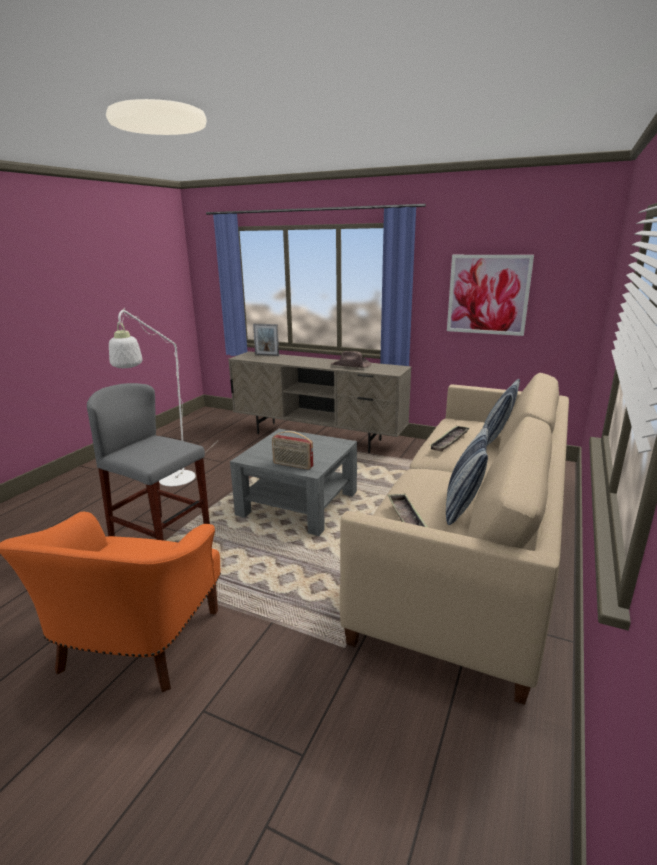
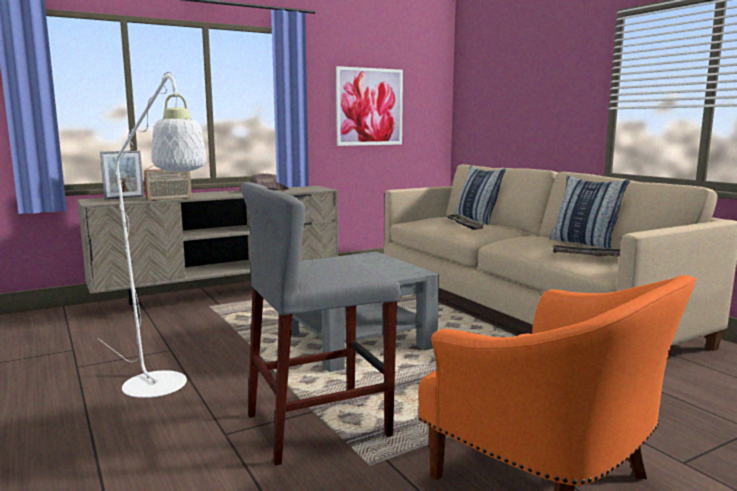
camera: 55 degrees left, 10 degrees down
(292, 465) = (392, 275): radio -> radio (169, 199)

